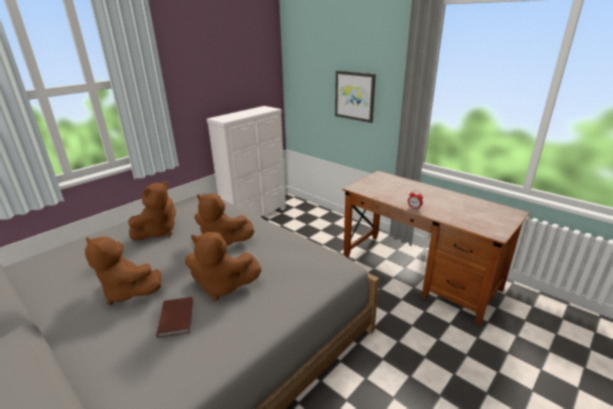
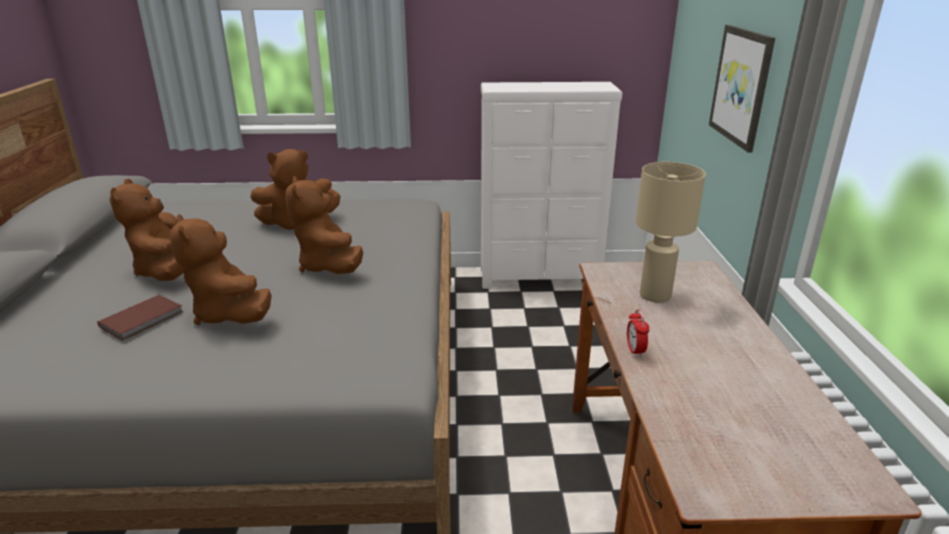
camera: 45 degrees right, 0 degrees up
(386, 188) = (656, 296): none -> beige table lamp

